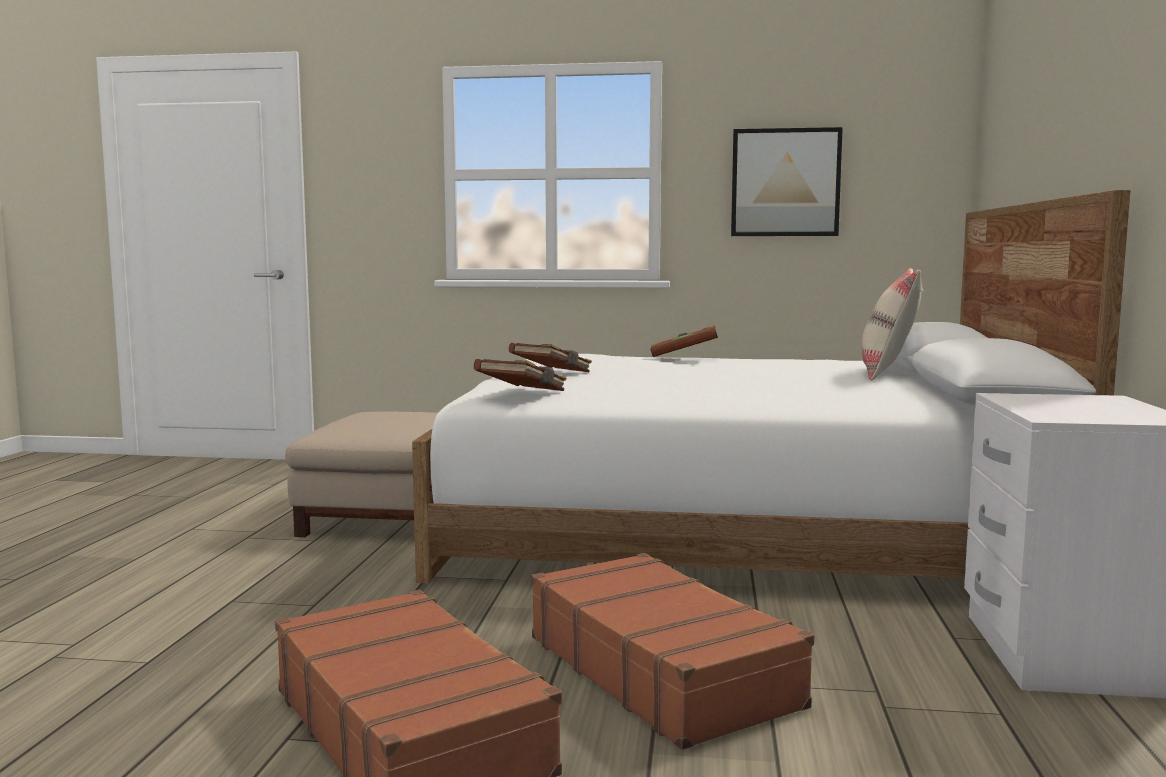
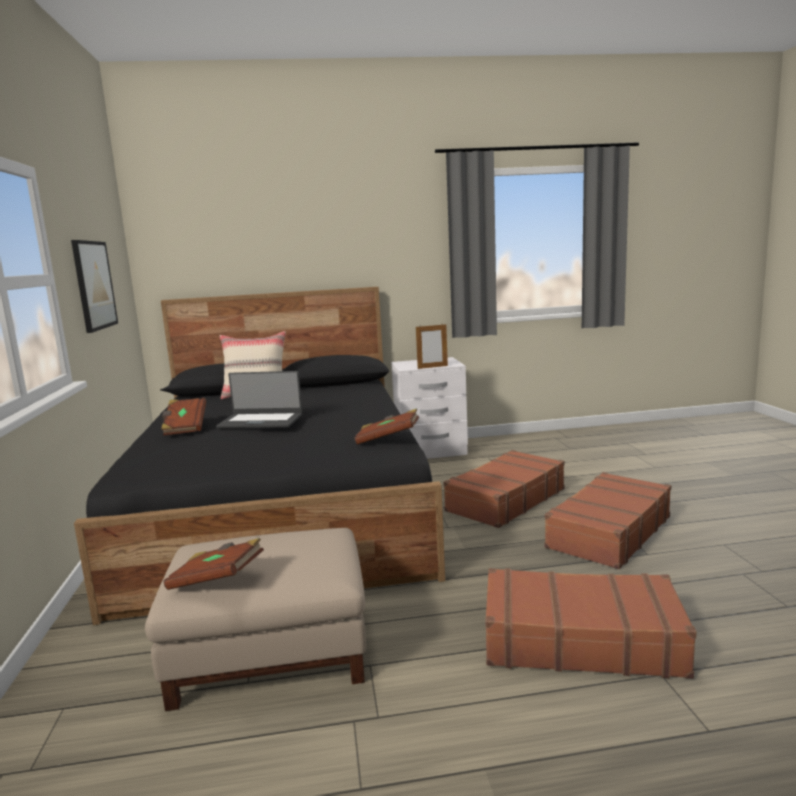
camera: 105 degrees left, 5 degrees up
(193, 622) = (580, 639): none -> brown suitcase
(552, 374) = (281, 448): brown book -> brown book (217, 580)
(678, 367) = (261, 421): none -> laptop
(735, 528) = (284, 509): white bed -> black bed
(1014, 406) = (432, 367): none -> picture frame

